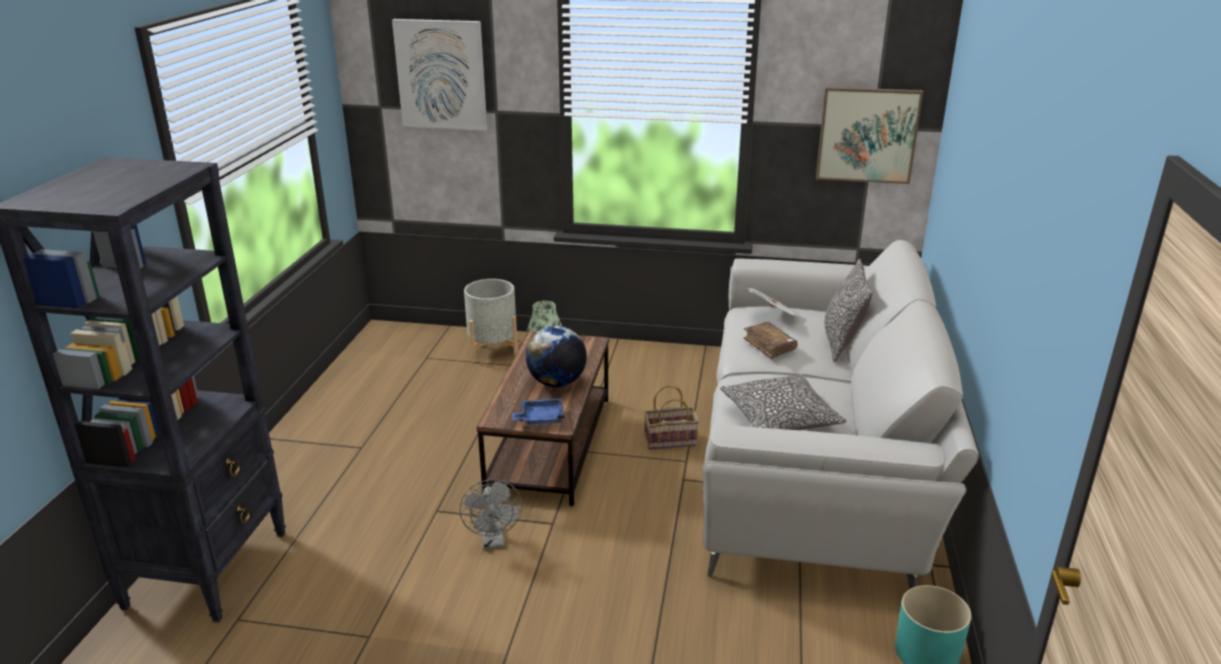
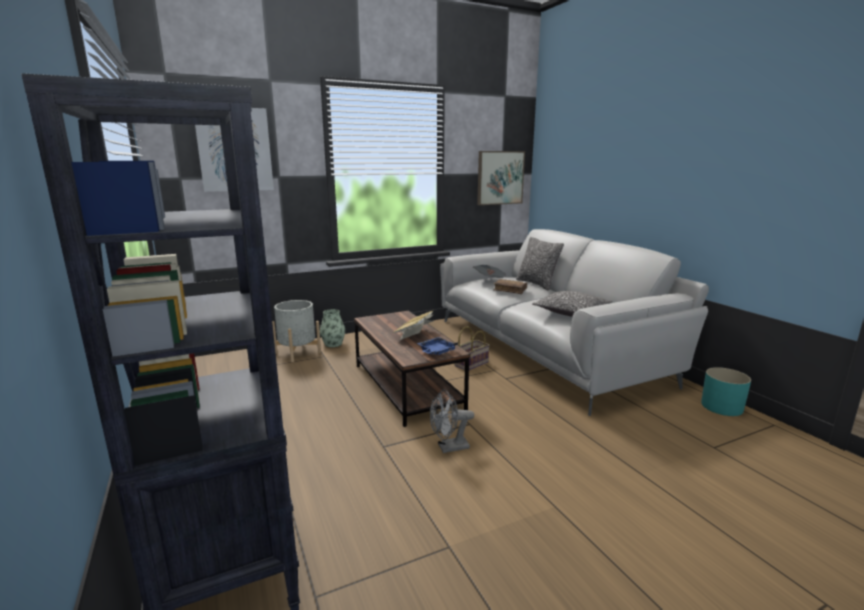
camera: 35 degrees left, 10 degrees down
(493, 542) = (449, 448): grey fan -> grey fan turned 120 degrees clockwise
(556, 383) = (415, 334): globe -> book

